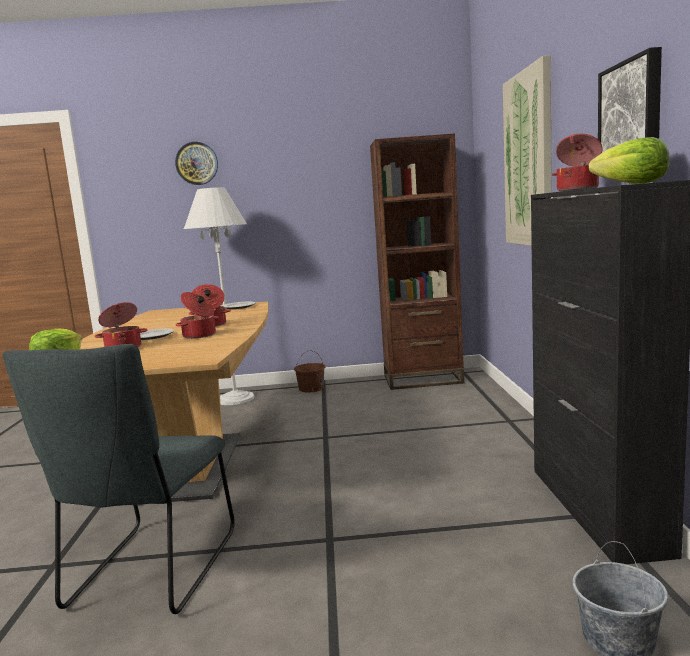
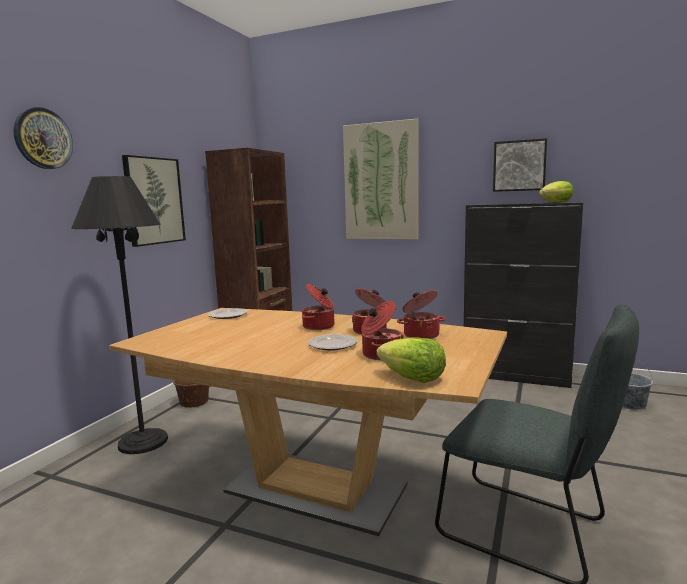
camera: 65 degrees left, 0 degrees up
(235, 399) = (143, 442): white floor lamp -> black floor lamp
(300, 202) = (154, 201): none -> picture
(578, 189) = (498, 203): cooking pot -> cooking pot (421, 335)

